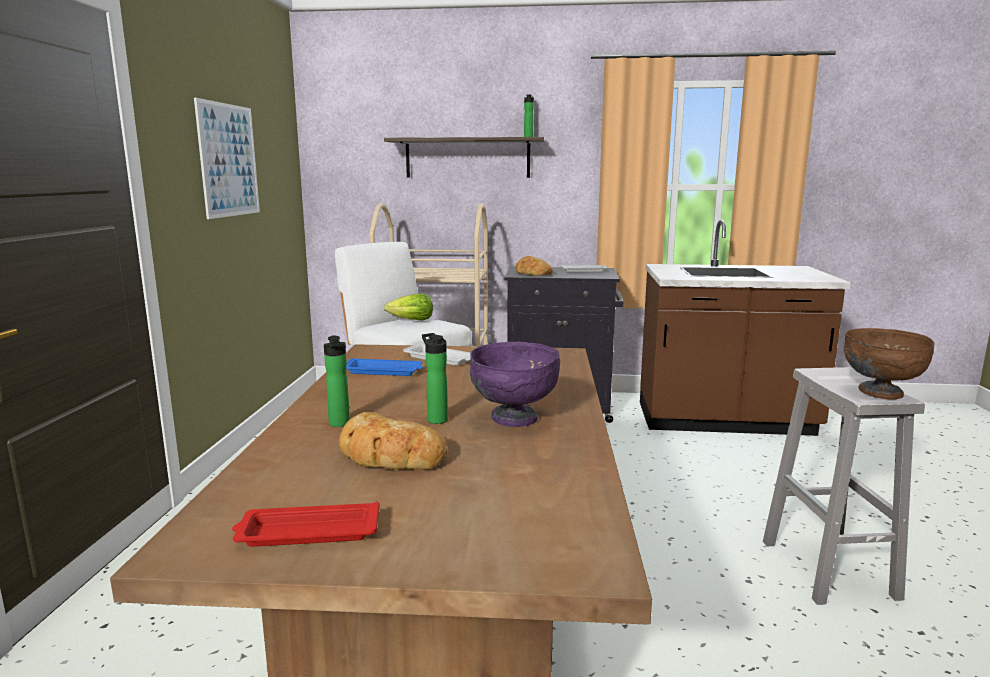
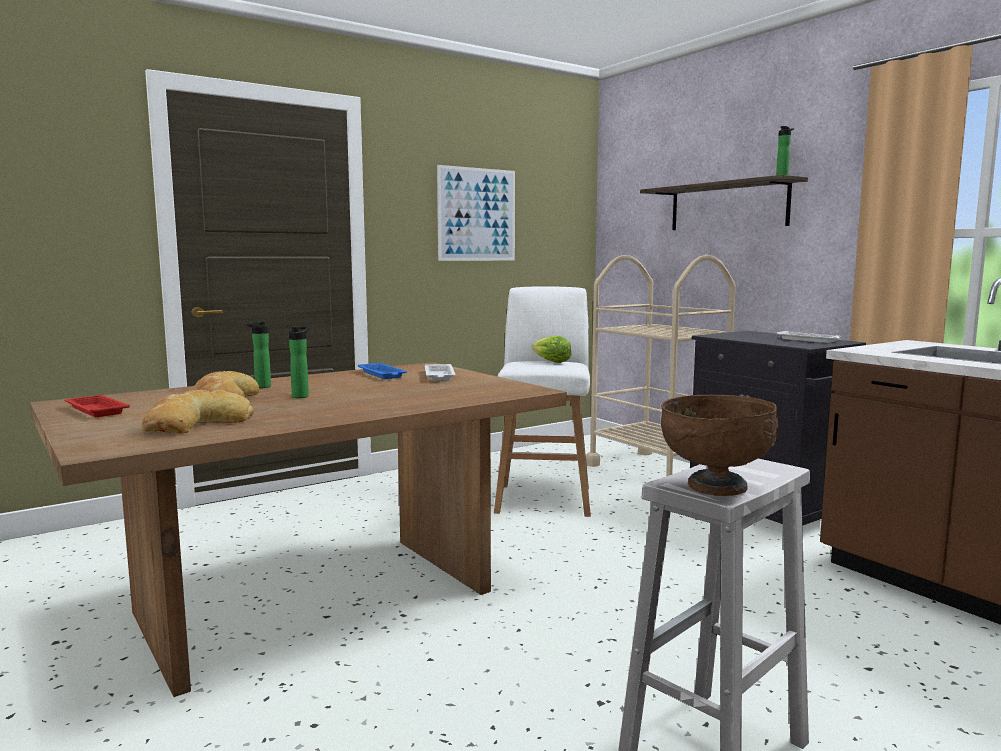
camera: 50 degrees right, 5 degrees down
(513, 419) = (331, 406): purple bowl -> none
(532, 272) = (738, 335): bread -> bread (196, 424)

